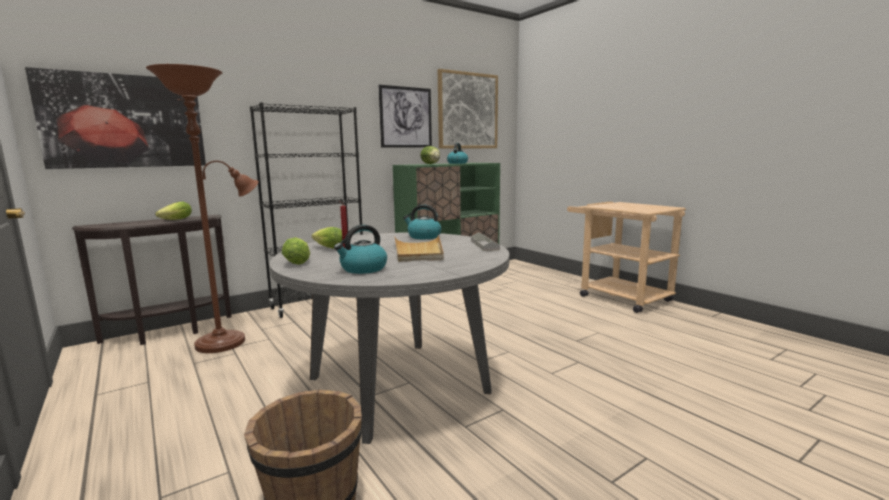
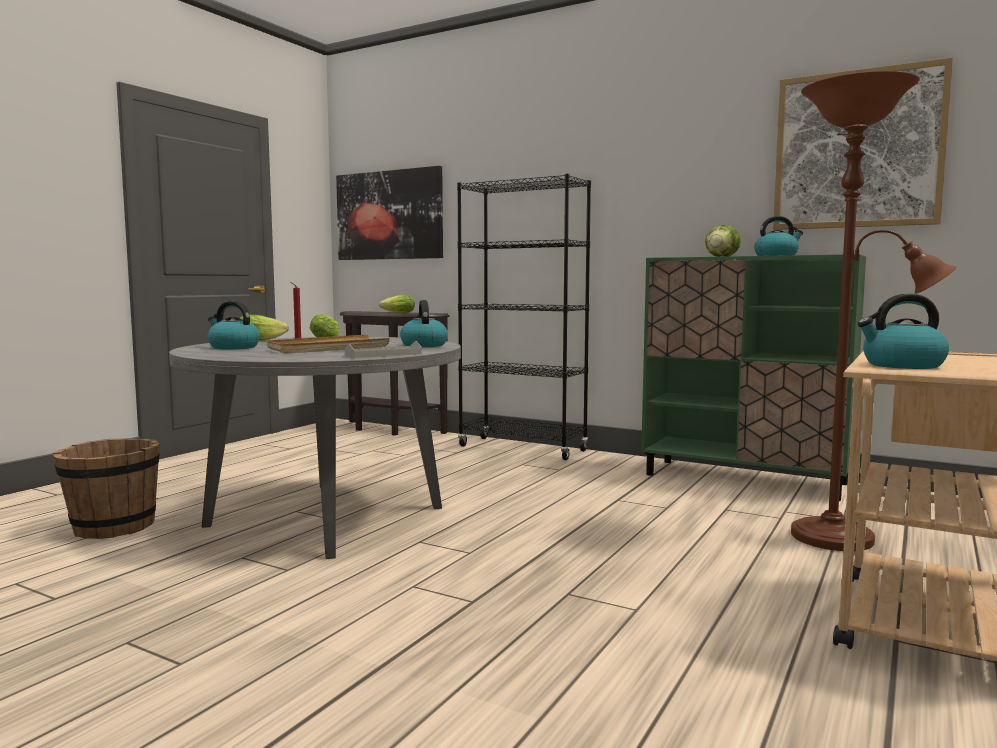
camera: 65 degrees right, 5 degrees down
(227, 341) = (385, 446): brown floor lamp -> brown floor lamp (843, 538)
(406, 117) = (706, 178): picture -> none
(641, 209) = (902, 365): none -> kettle

